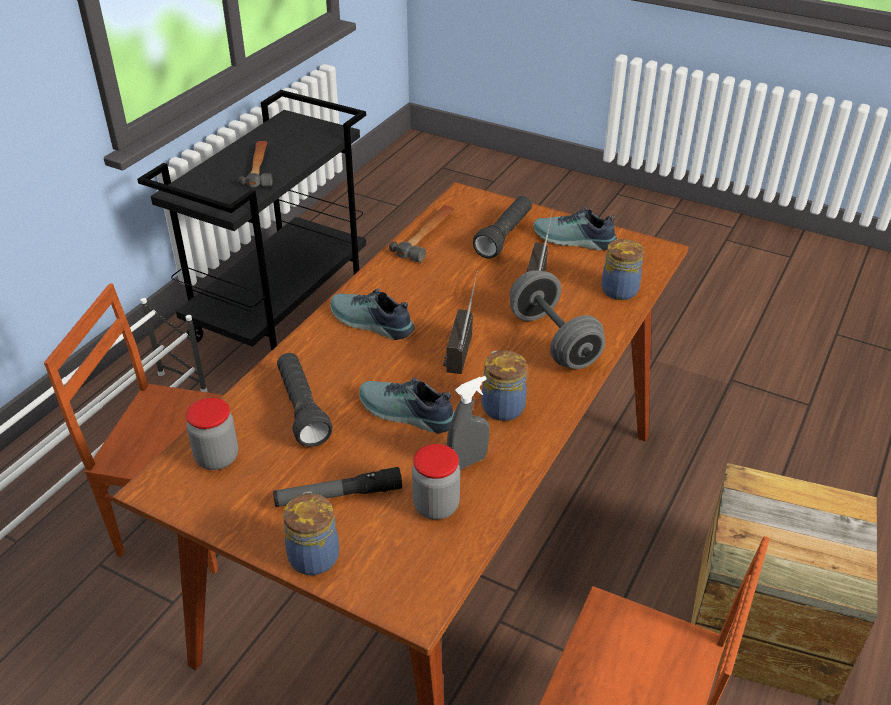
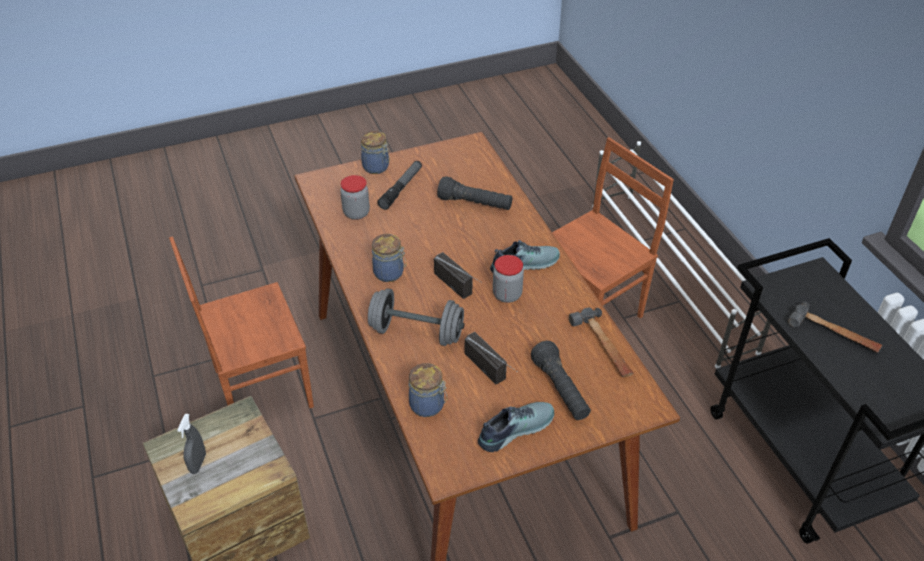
camera: 130 degrees right, 5 degrees up
(217, 458) = (471, 165): jar -> jar (507, 295)
(406, 414) = (428, 236): shoe -> none
(467, 462) = (369, 238): grey spray bottle -> grey spray bottle (198, 463)

